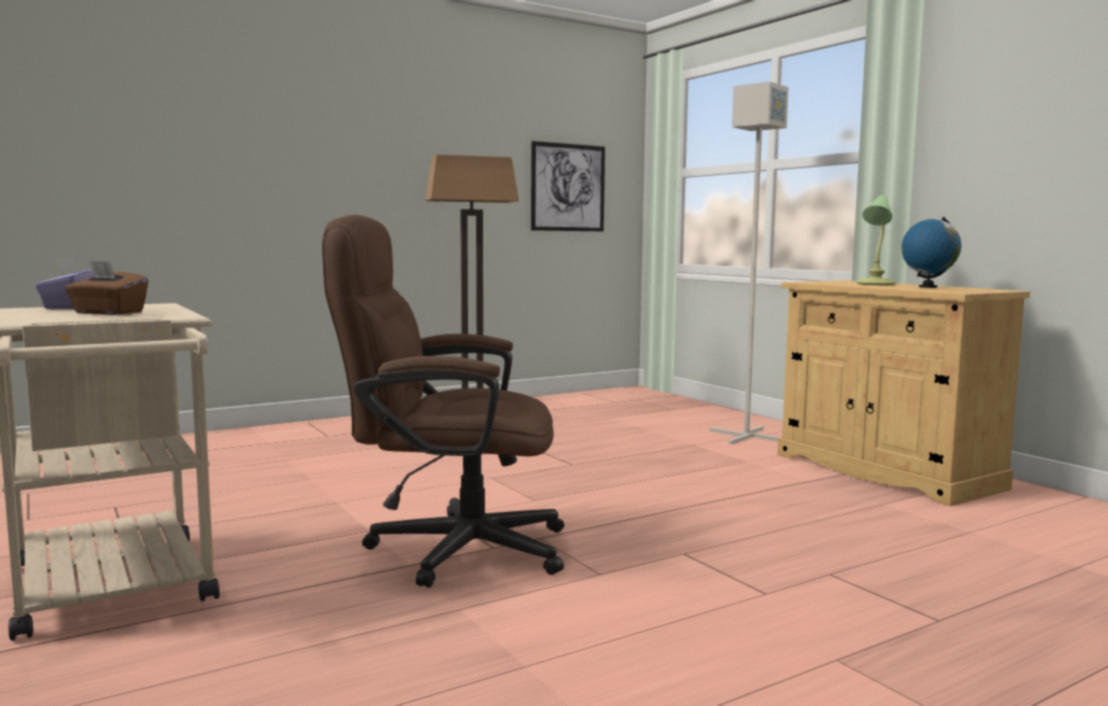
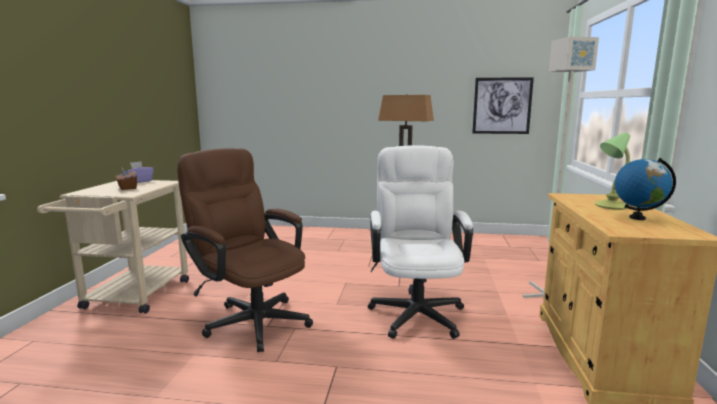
camera: 40 degrees right, 5 degrees up
(649, 481) = (416, 310): none -> white office chair

